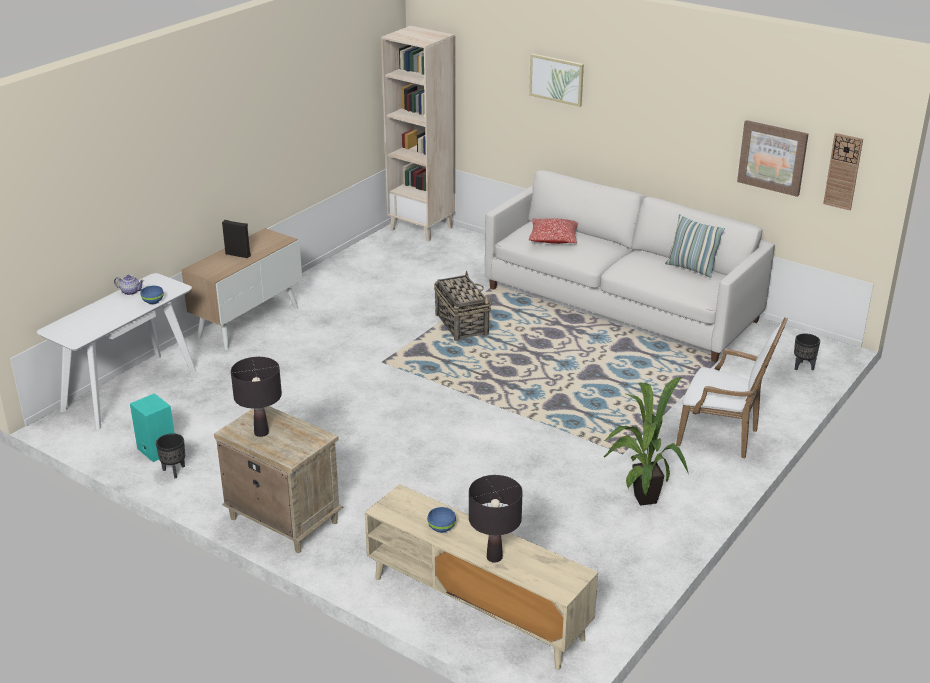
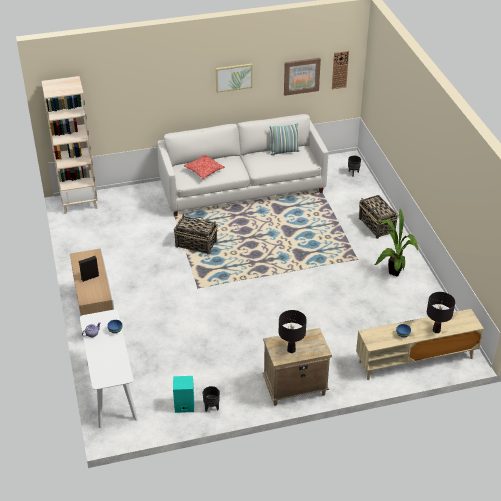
camera: 50 degrees left, 10 degrees up
(556, 79) = (160, 78): picture -> picture (233, 77)
(723, 437) = (377, 226): white armchair -> basket

